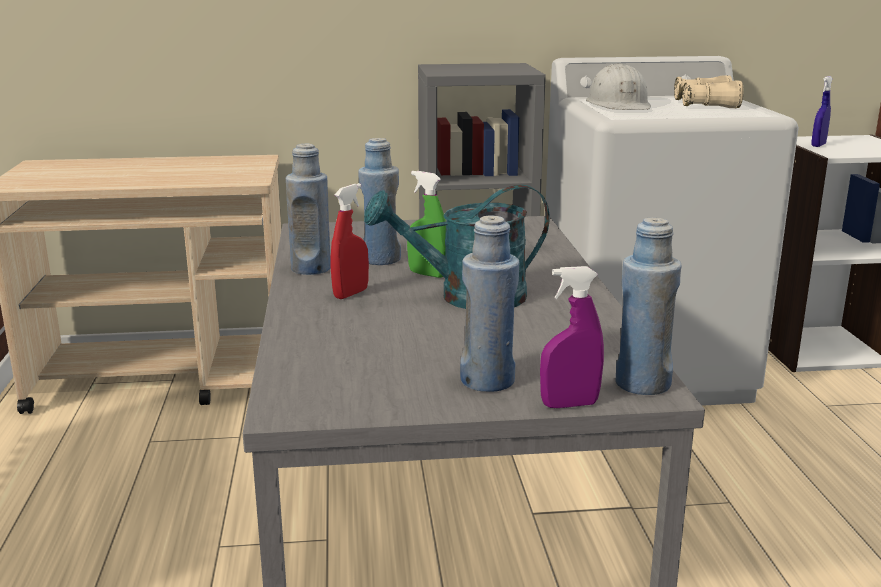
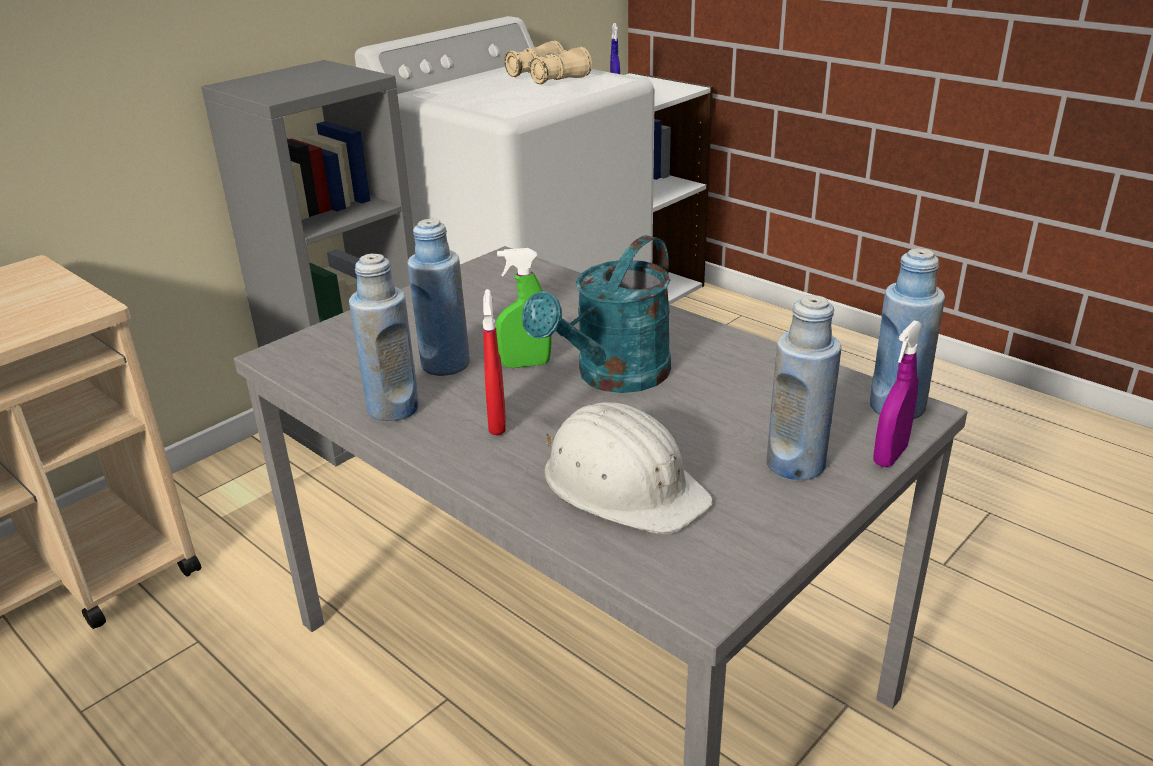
camera: 40 degrees left, 10 degrees up
(619, 105) = (472, 96): white hard hat -> white hard hat (623, 485)

